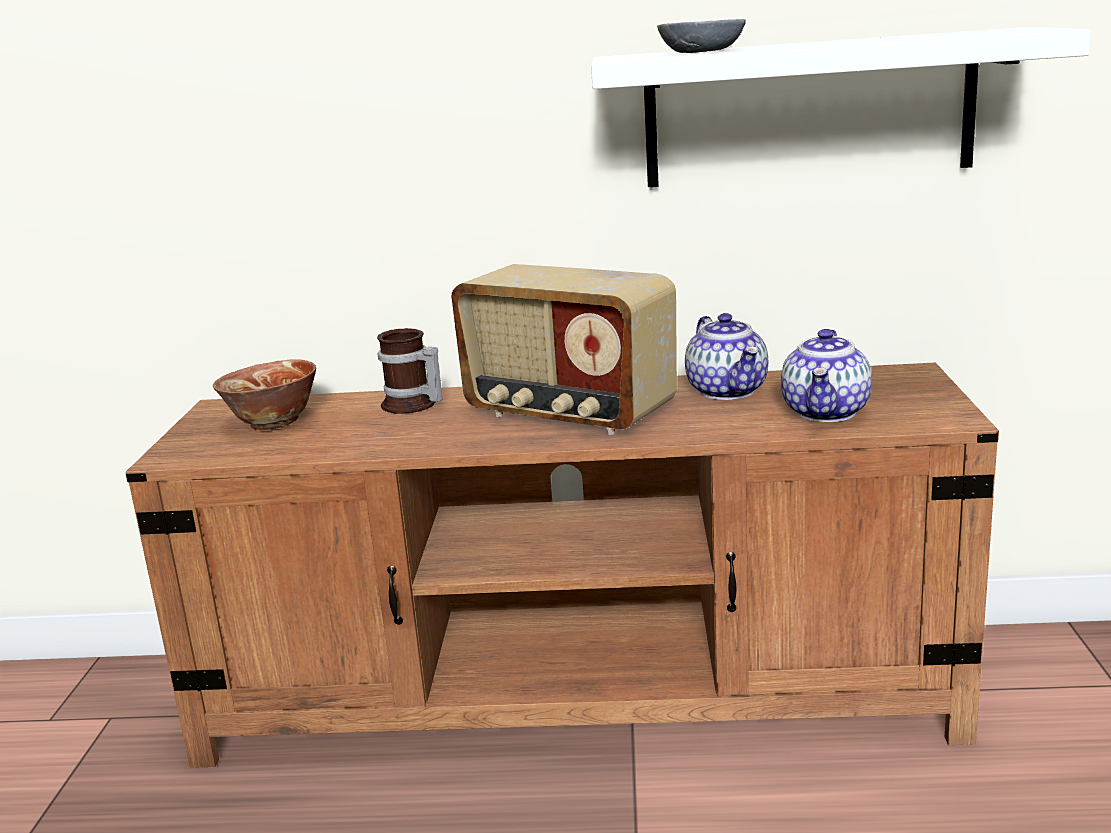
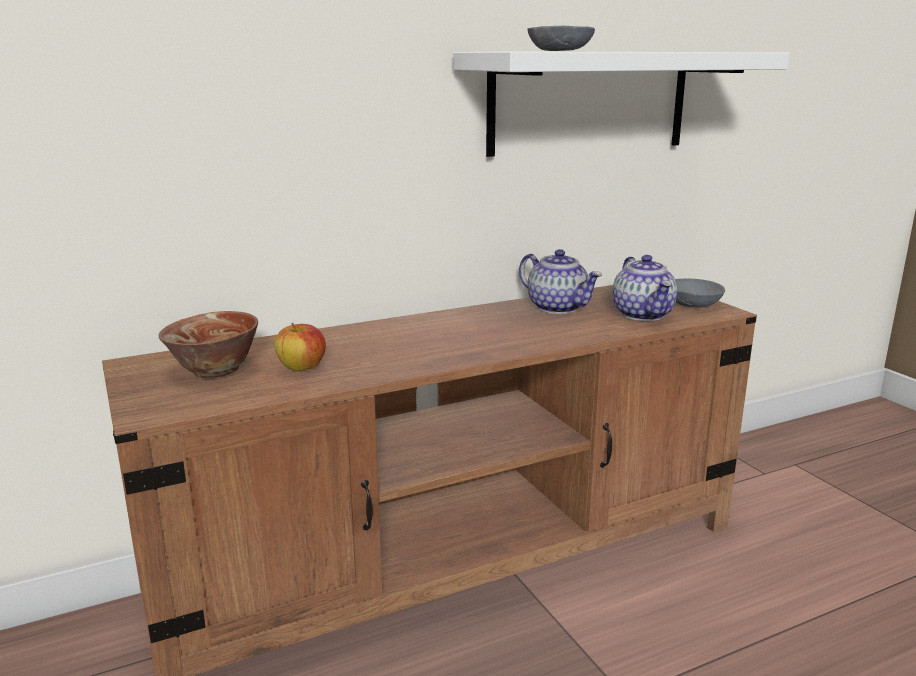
camera: 30 degrees left, 0 degrees up
(350, 431) = (302, 368): none -> apple
(411, 406) = (327, 343): mug -> none
(568, 414) = (467, 335): radio -> none
(927, 405) = (695, 304): none -> grey bowl

